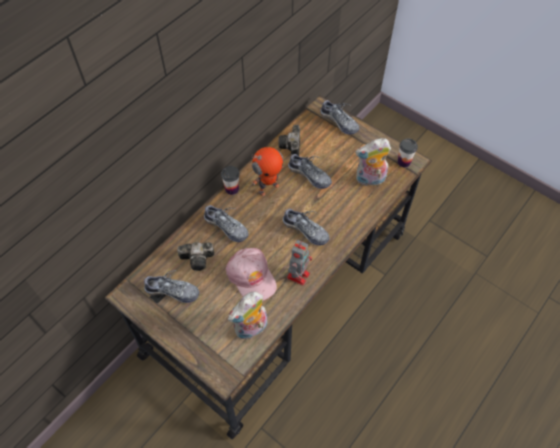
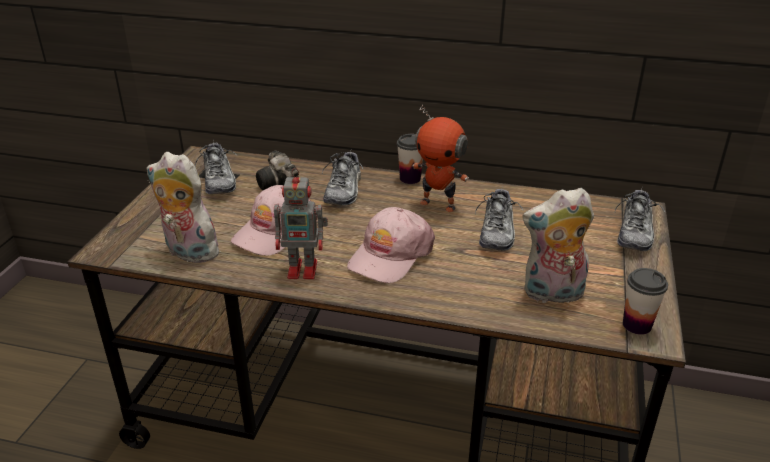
camera: 65 degrees right, 25 degrees down
(291, 146) = (533, 203): camera -> none
(305, 230) = (390, 255): shoe -> pink cap
(370, 180) = (552, 294): plush toy -> plush toy turned 60 degrees counterclockwise

